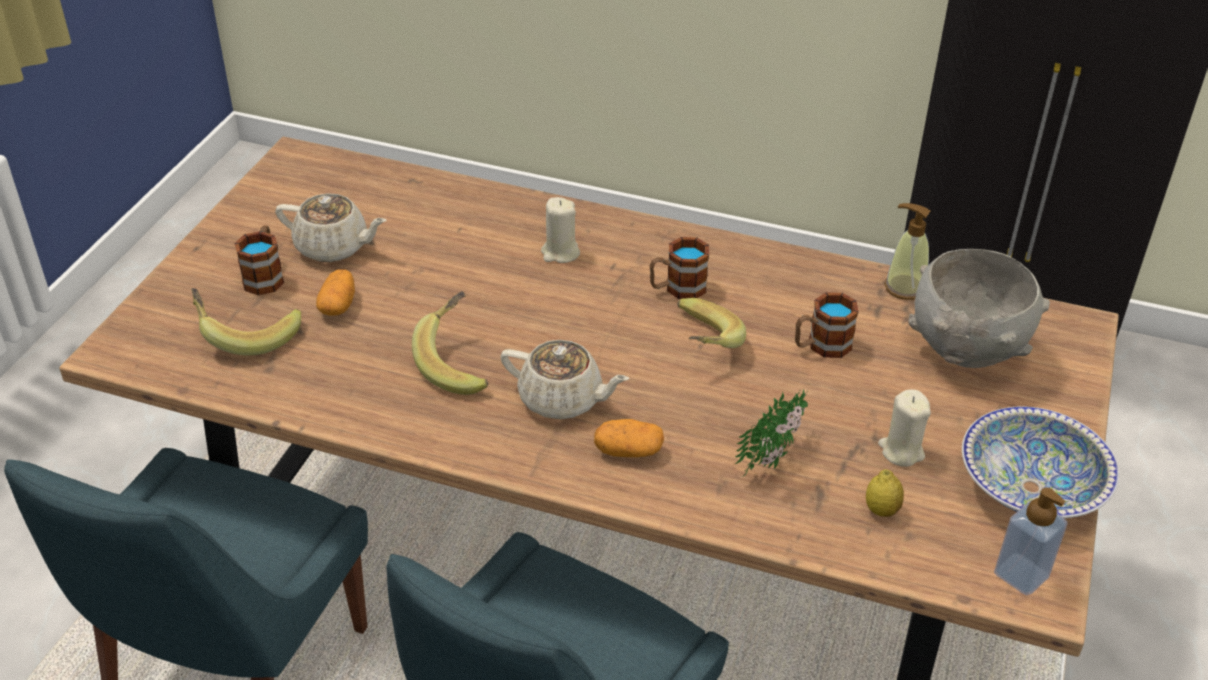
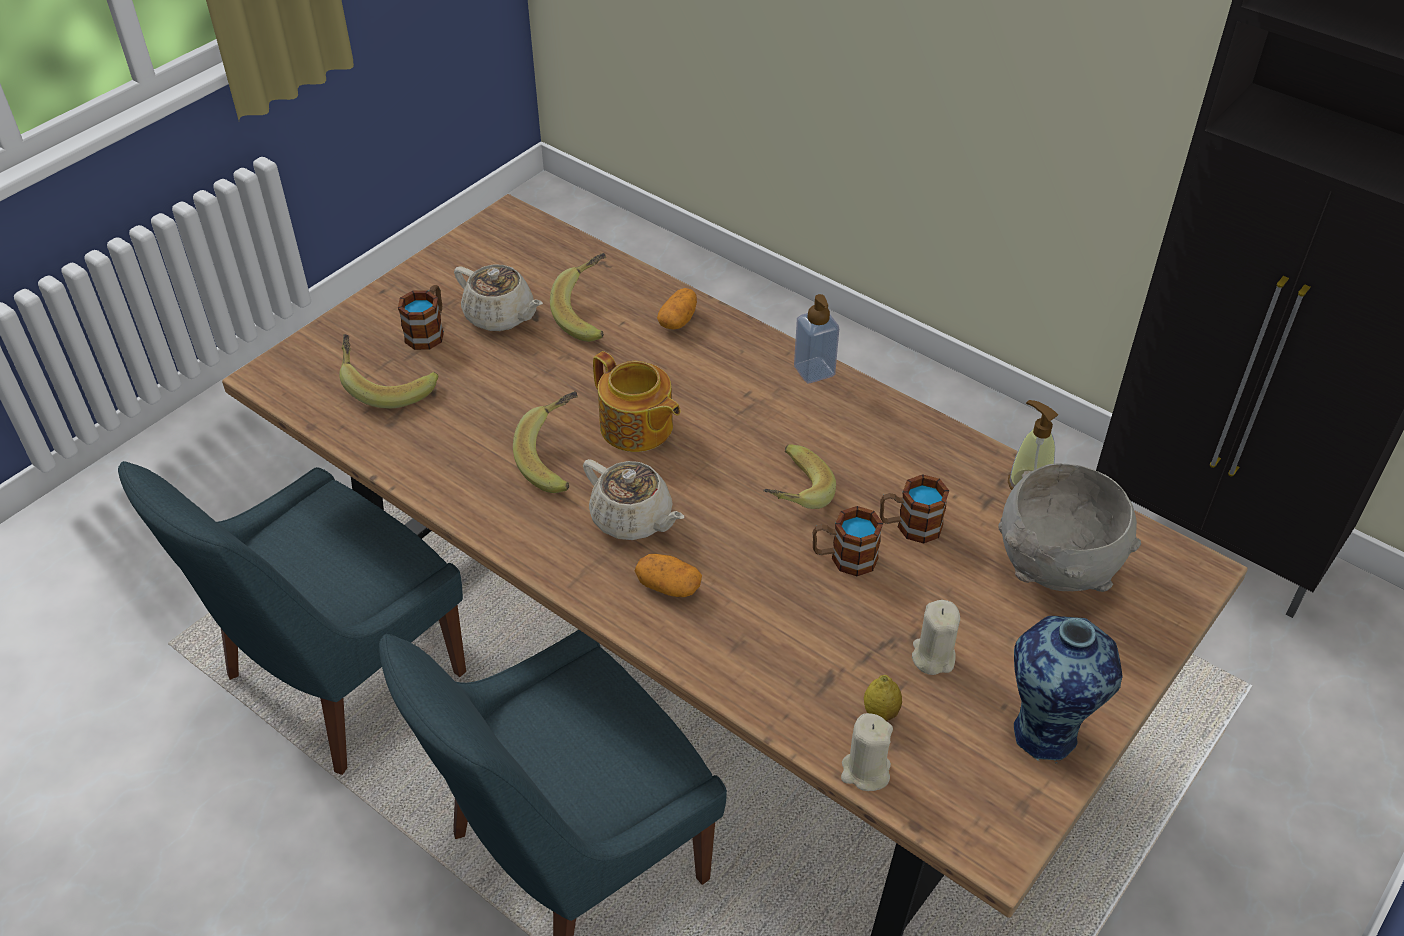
camera: 20 degrees right, 5 degrees up
(338, 305) = (478, 375): potato -> potato (678, 320)
(423, 227) = (590, 314): none -> banana
(523, 318) = (637, 428): none -> teapot
(560, 253) = (704, 368): beige candle -> beige candle (865, 771)
(677, 288) = (798, 431): mug -> mug (844, 558)
(775, 458) = (803, 631): potted plant -> none
(1021, 575) = (986, 818): soap dispenser -> soap dispenser (814, 371)
(1031, 487) = (1047, 731): bowl -> vase

